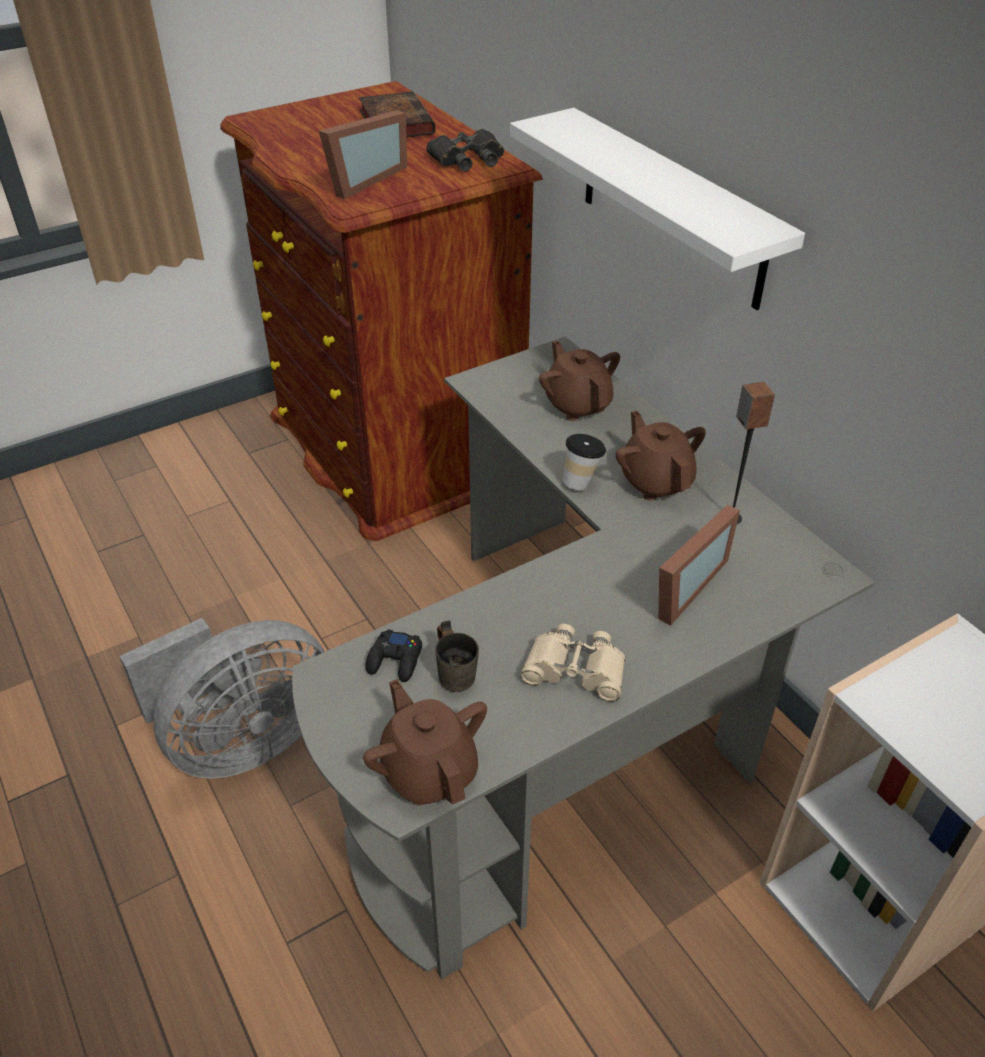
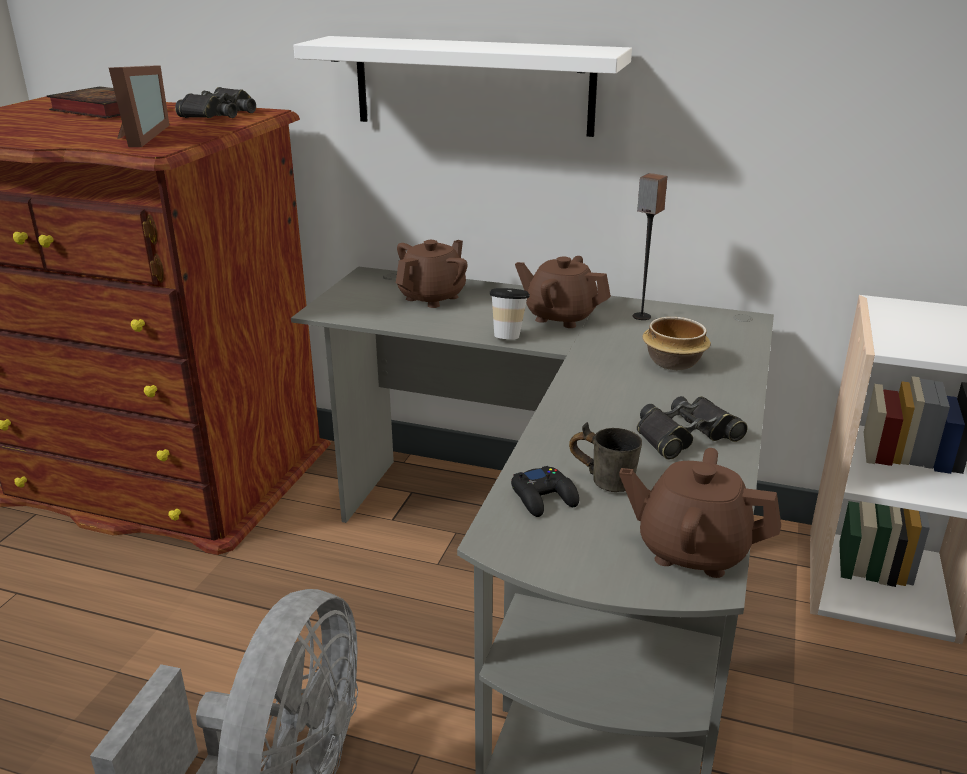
camera: 40 degrees left, 15 degrees down
(575, 669) = (685, 435): beige binoculars -> black binoculars
(577, 405) = (432, 297): brown teapot -> brown teapot turned 105 degrees clockwise
(680, 587) = (672, 362): picture frame -> bowl

